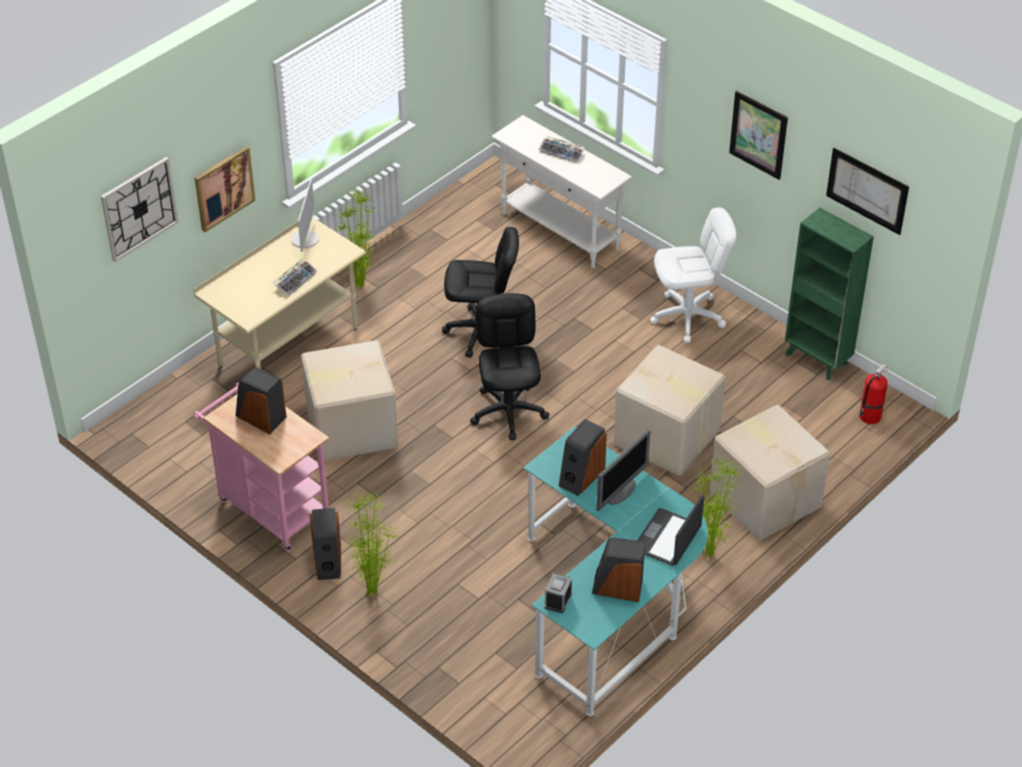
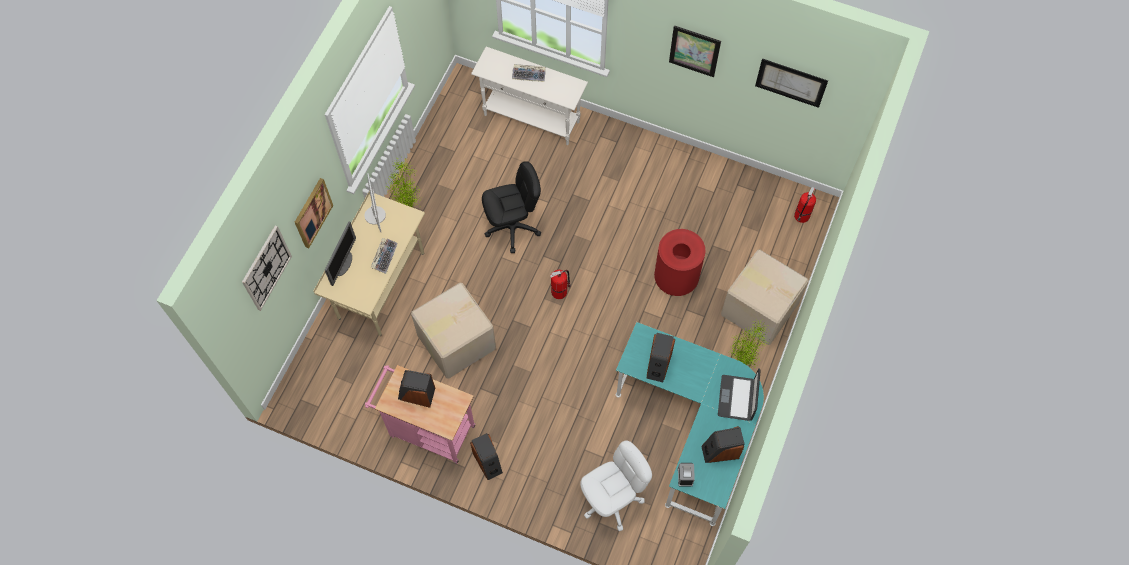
camera: 20 degrees left, 20 degrees up
(373, 592) = (530, 476): potted plant -> none
(508, 411) = (560, 291): black office chair -> fire extinguisher
(621, 492) = (690, 368): monitor -> monitor (344, 263)
(667, 439) = (676, 279): cardboard box -> red trash can
(688, 317) = (650, 168): white office chair -> white office chair (612, 500)
(817, 360) = (750, 178): green bookcase -> none

